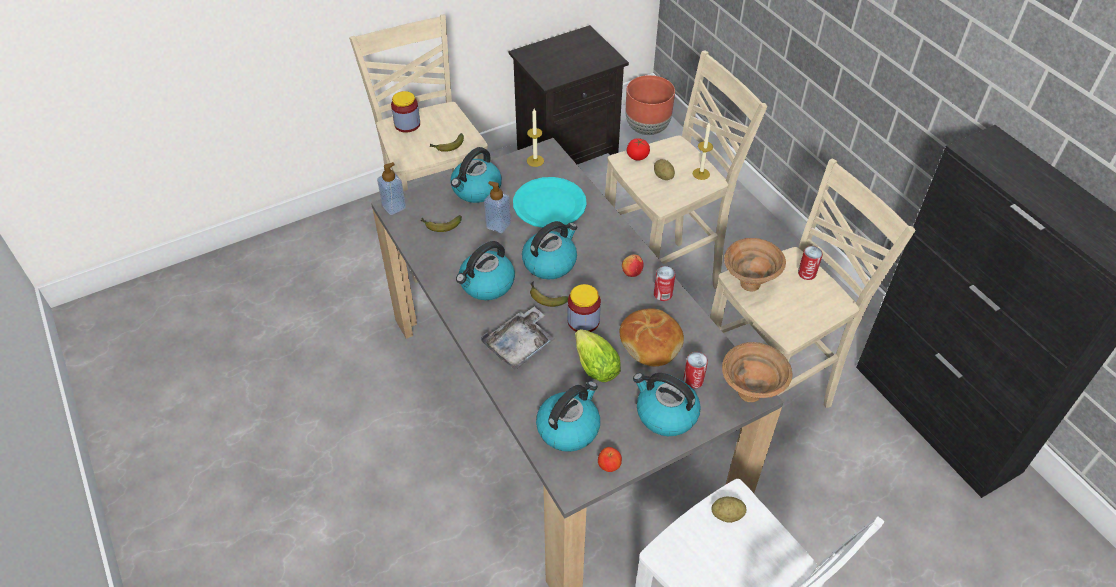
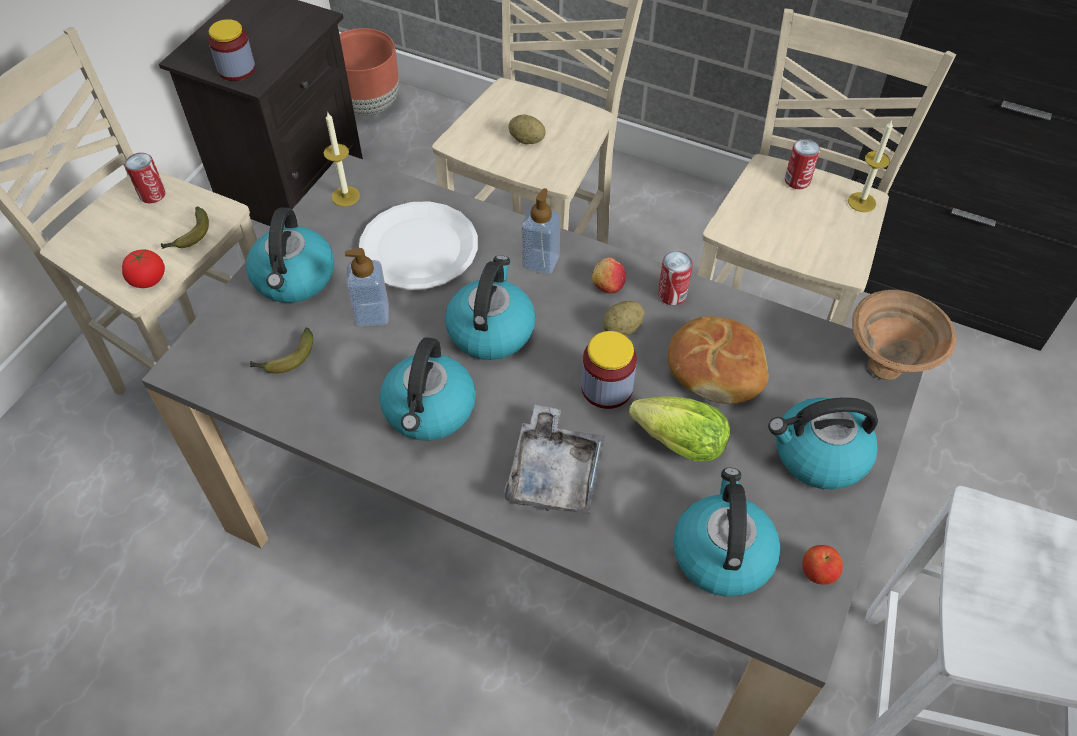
camera: 35 degrees left, 5 degrees up
(394, 207) = (186, 368): soap dispenser -> soap dispenser (540, 261)
(407, 124) = (95, 232): jar -> jar (237, 69)
(545, 297) = (528, 383): banana -> none
(549, 204) = (419, 248): turquoise plate -> white plate
(637, 156) = (471, 129): tomato -> tomato (148, 279)
(693, 380) = (809, 389): can -> can (152, 194)
(701, 174) = (569, 115): candle -> candle (861, 202)
(727, 515) = (990, 543): potato -> potato (622, 328)
(749, 285) = (749, 229): brown bowl -> none

